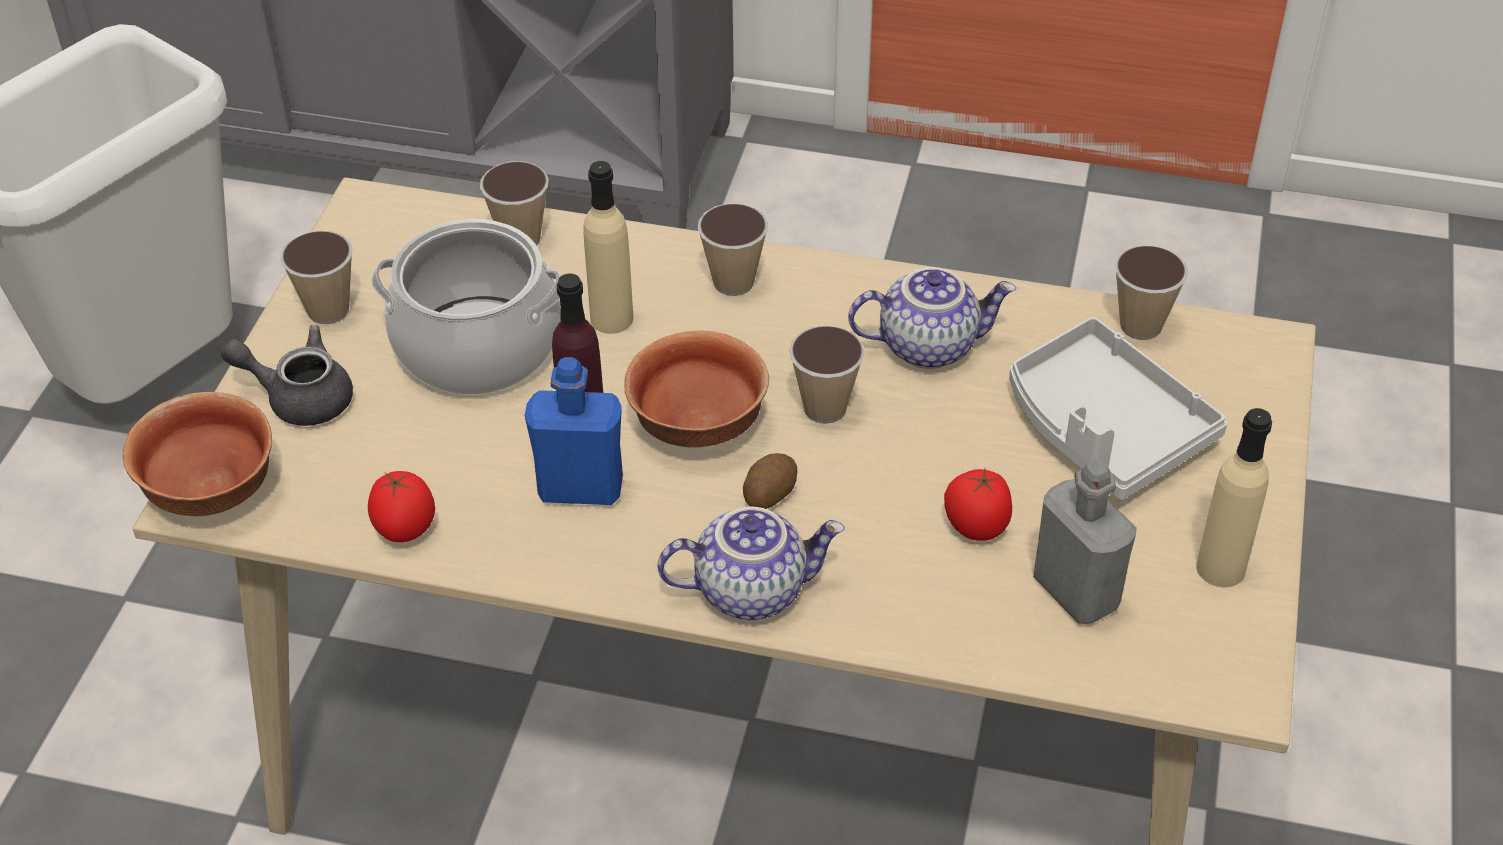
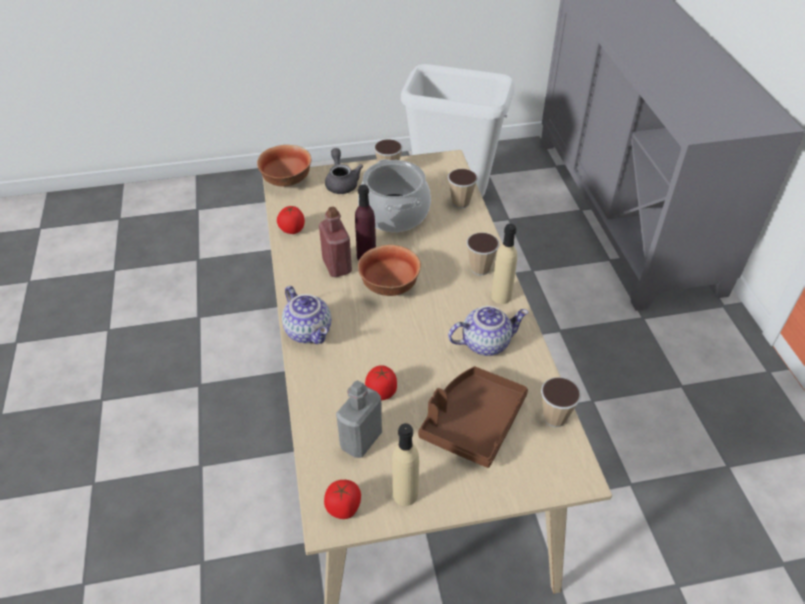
camera: 65 degrees right, 0 degrees up
(580, 488) = (337, 266): blue bottle -> red bottle
(612, 319) = (433, 242): beige bottle -> beige bottle (501, 296)
(769, 494) = (364, 319): potato -> none
(825, 408) = (423, 321): cup -> none
(928, 344) = (485, 342): teapot -> teapot turned 75 degrees counterclockwise
(1104, 428) = (472, 422): grey tray -> brown tray
(1218, 662) = (344, 508): none -> tomato

